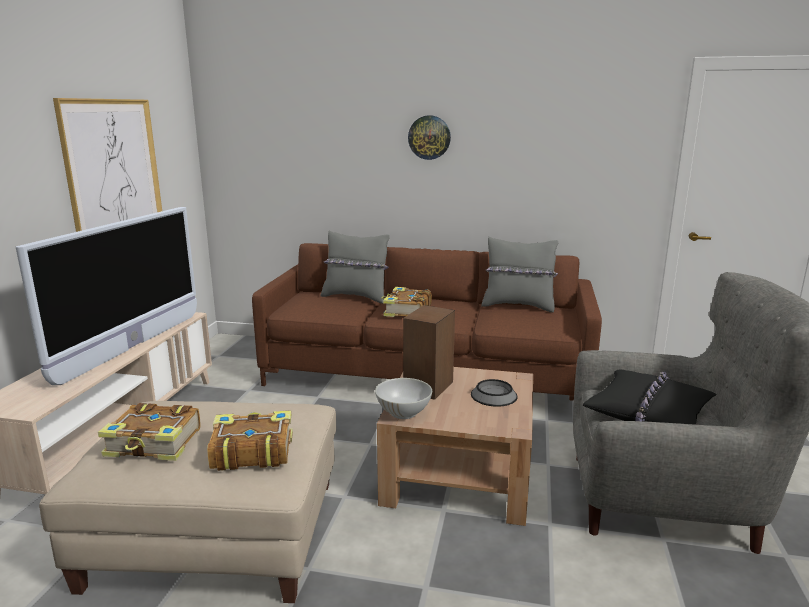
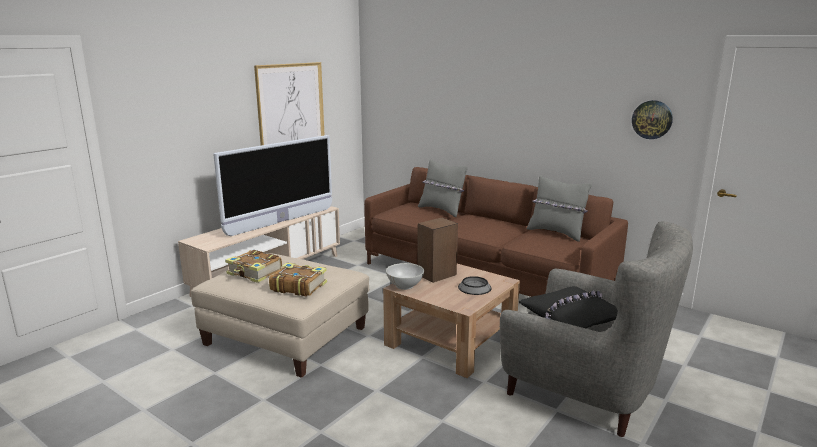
camera: 25 degrees right, 0 degrees up
(406, 311) = (466, 224): book -> none
(429, 137) = (510, 94): wall clock -> wall clock (652, 119)

